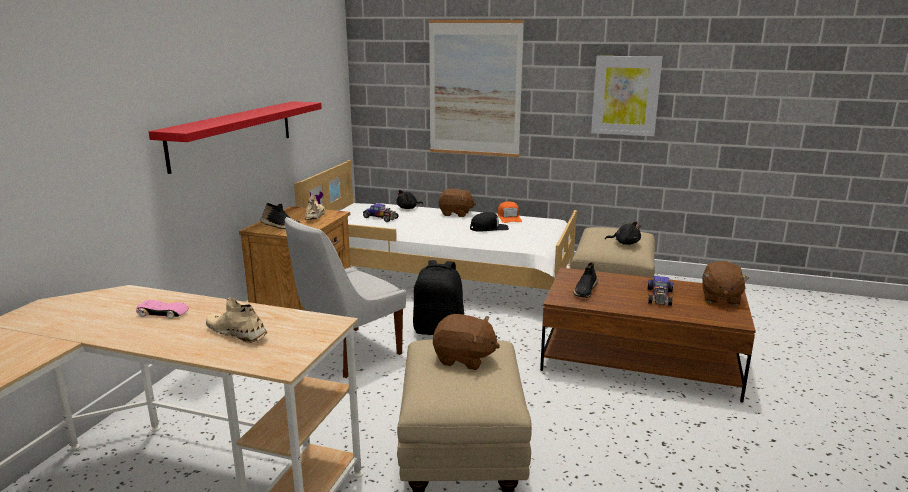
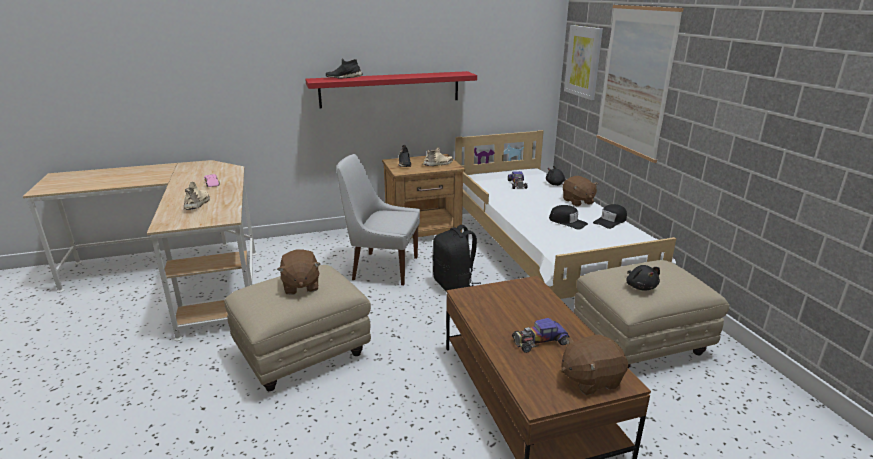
camera: 55 degrees right, 5 degrees up
(509, 217) = (610, 221): orange cap -> black cap
(585, 291) = (499, 300): black shoe -> black shoe (344, 78)
(625, 95) = (764, 115): picture -> picture (583, 61)

